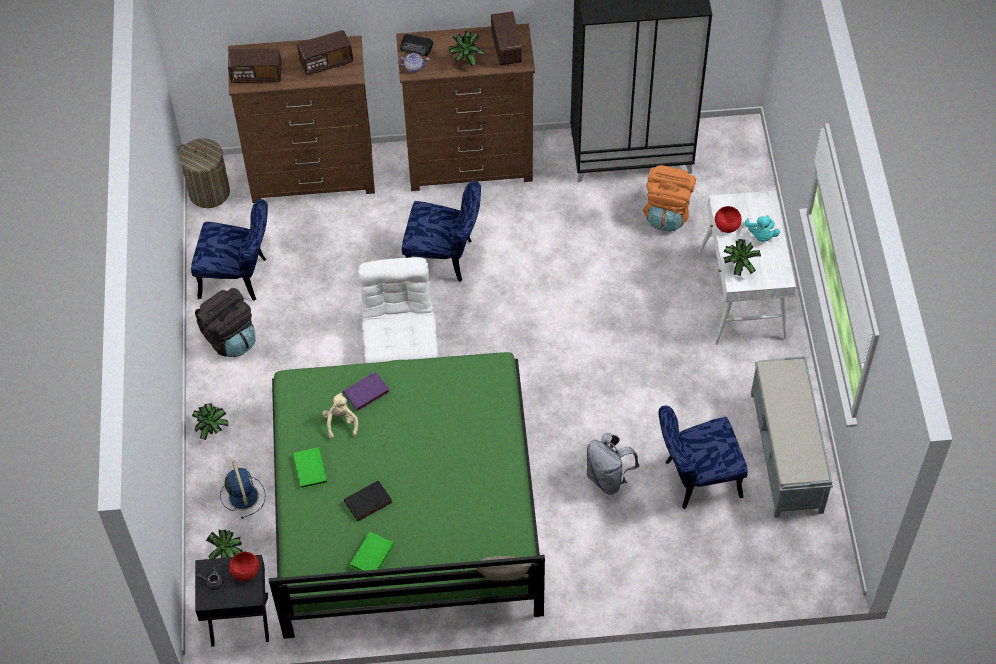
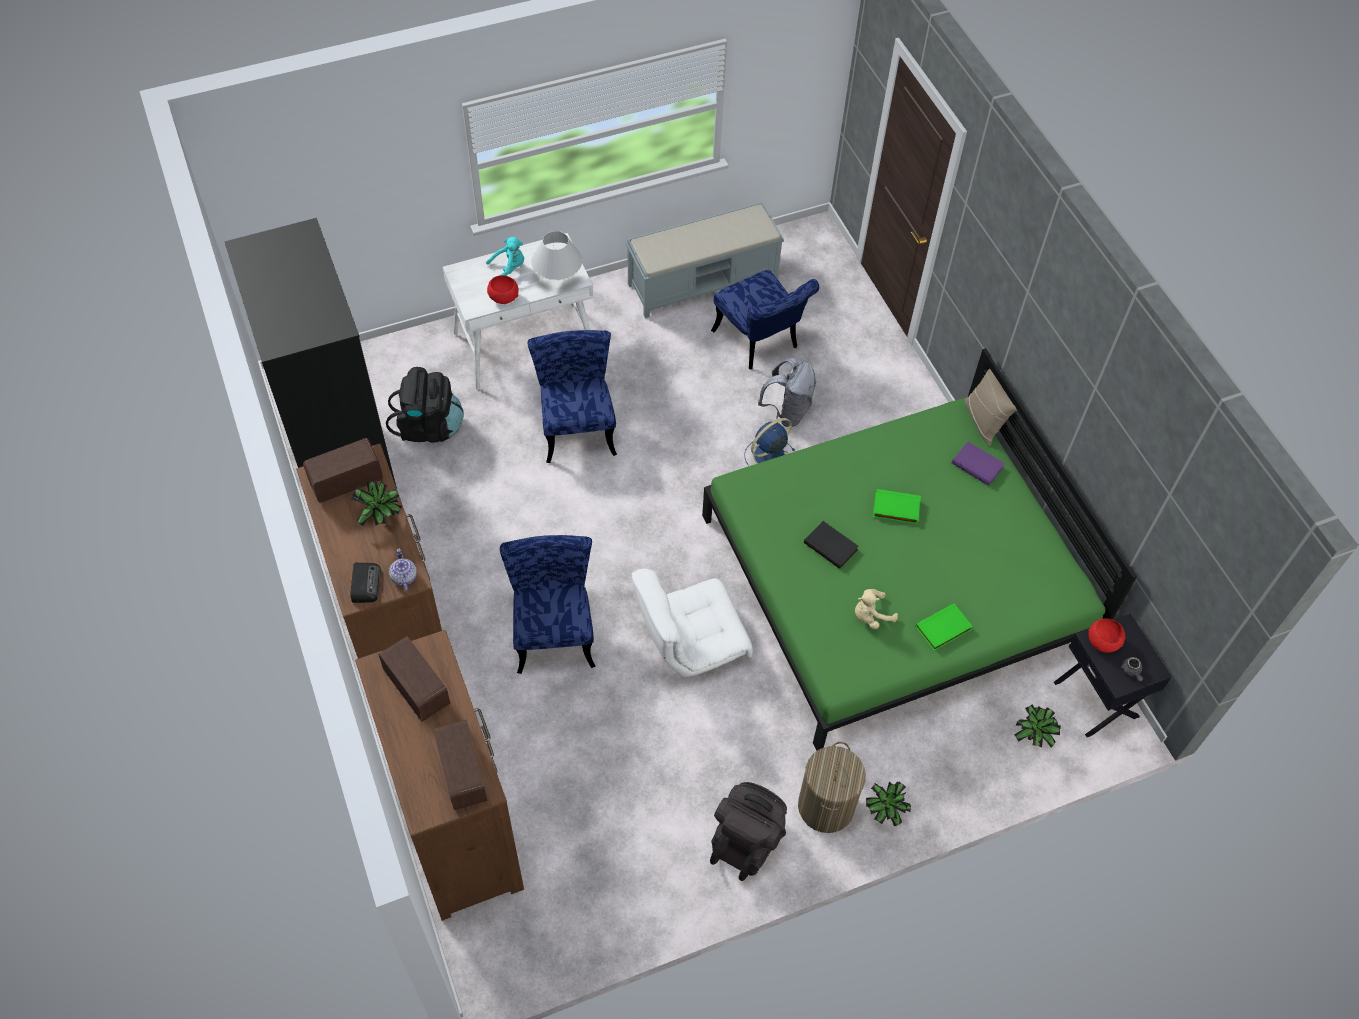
camera: 110 degrees left, 0 degrees up
(209, 192) = (519, 956): laundry basket -> laundry basket (826, 806)
(239, 278) = (652, 861): blue chair -> blue chair (576, 426)
(243, 495) = (952, 747): blue fan -> blue fan (767, 456)
(367, 393) = (823, 600): purple book -> purple book (978, 465)
(368, 503) = (958, 558): black book -> black book (831, 546)
(371, 555) = (1016, 539): green book -> green book (895, 509)
(667, 213) = (429, 426): orange backpack -> black backpack
(738, 268) = (558, 279): potted plant -> white table lamp

